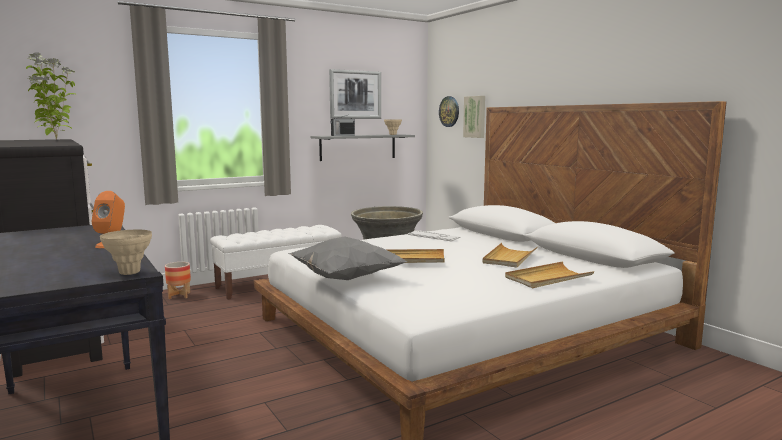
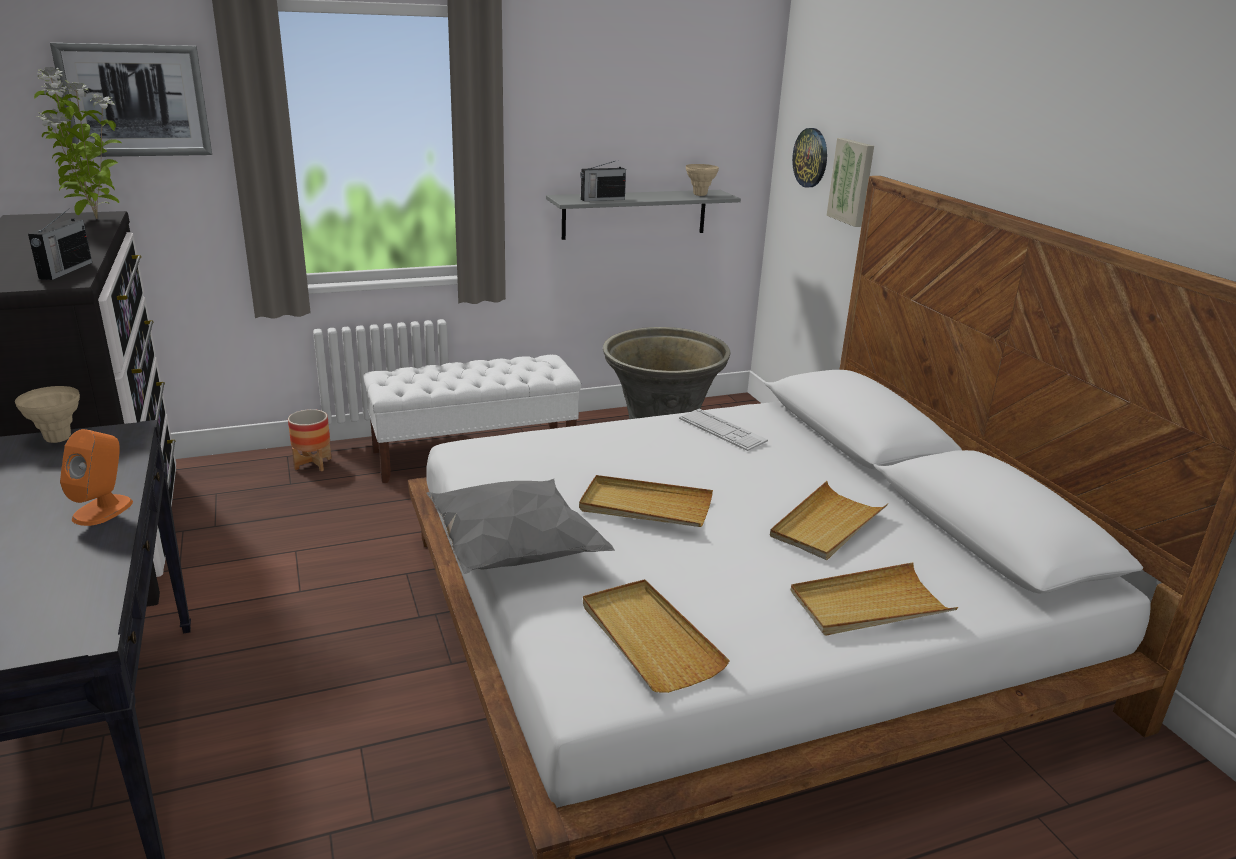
camera: 10 degrees right, 15 degrees up
(59, 144) = (65, 271): none -> radio
(129, 272) = (72, 633): beige vase -> beige vase (57, 439)
(355, 94) = (635, 117): picture -> picture (135, 101)
(440, 296) = (649, 638): none -> beige tray

